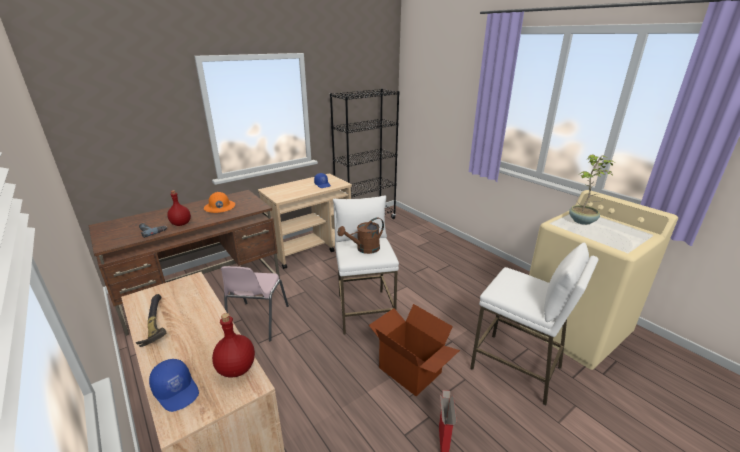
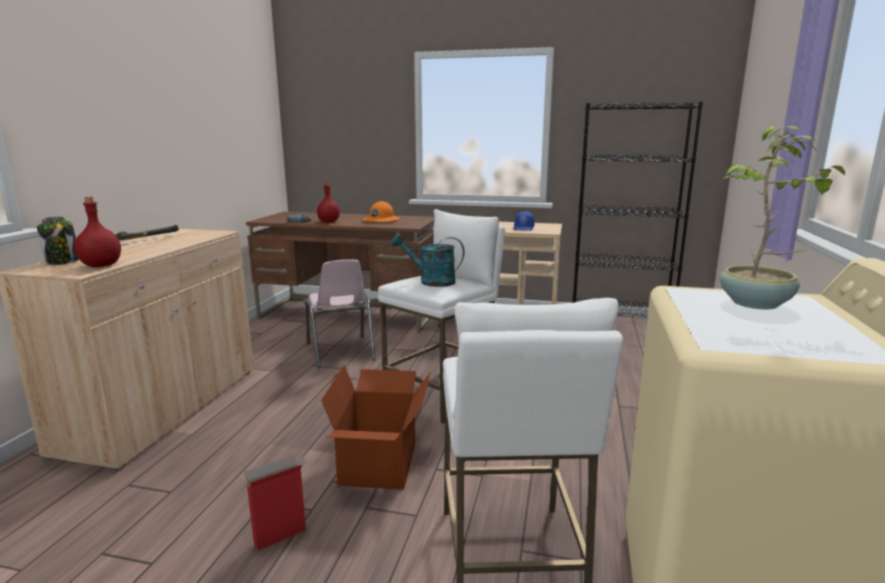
camera: 50 degrees right, 10 degrees down
(177, 391) = (63, 261): blue cap -> jar
(257, 322) = (341, 352): pink chair -> pink chair turned 75 degrees counterclockwise
(364, 249) = (431, 281): brown watering can -> turquoise watering can

